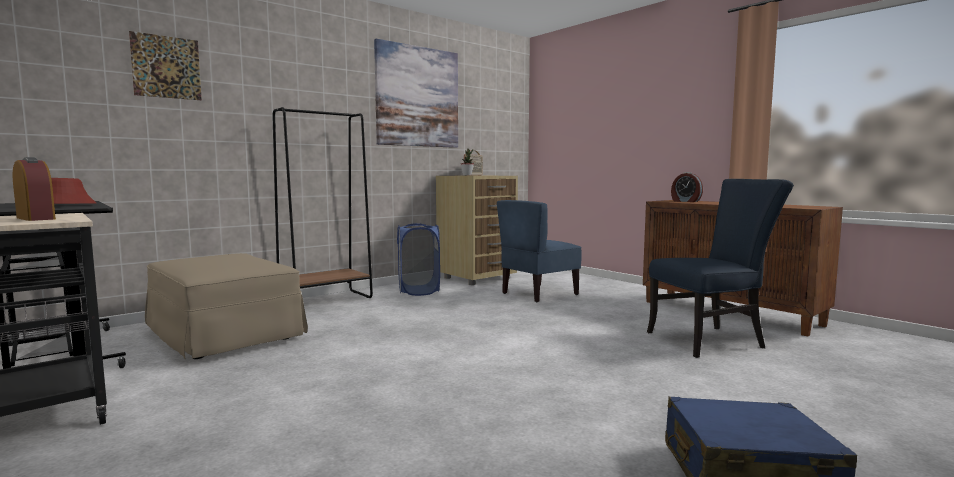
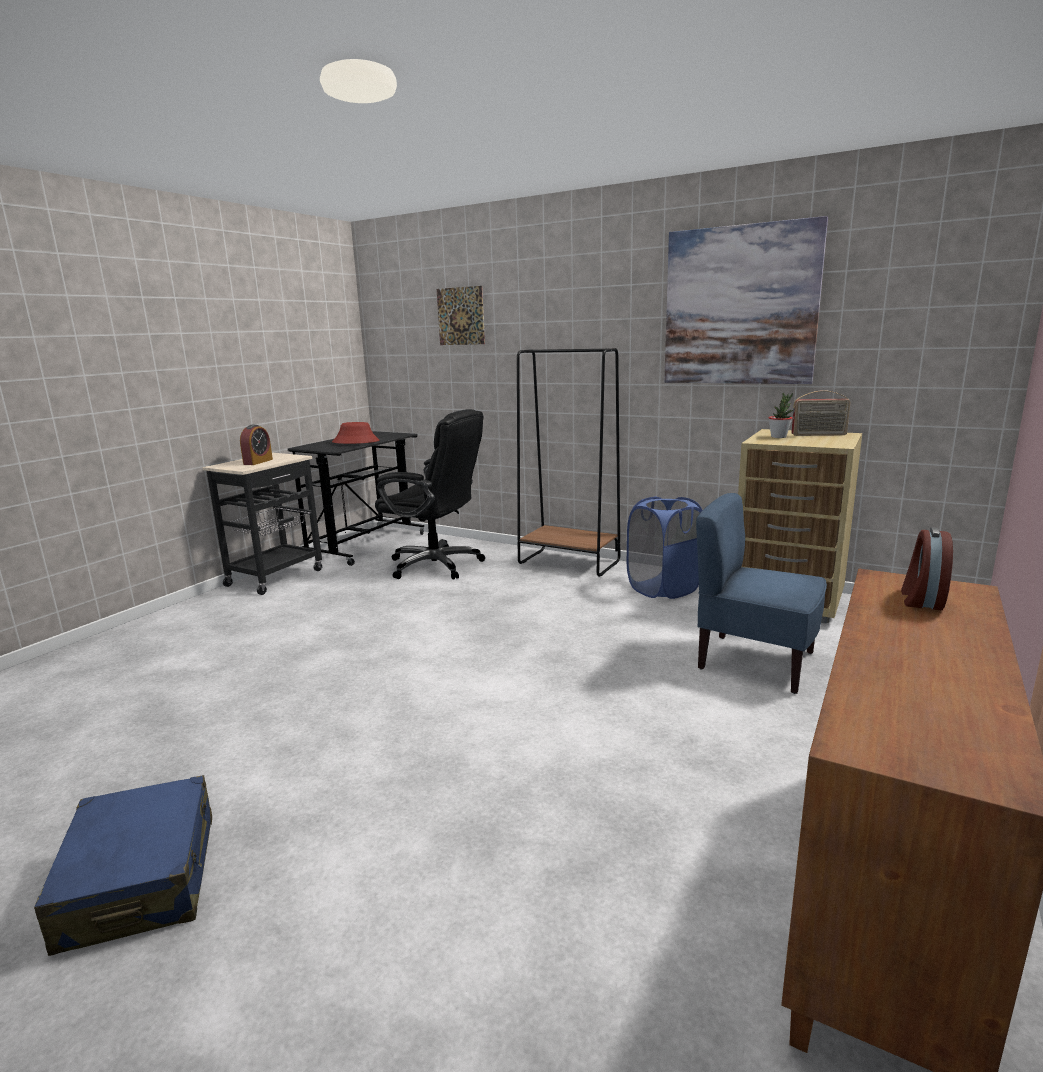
camera: 70 degrees right, 10 degrees up
(224, 334) = (435, 565): beige ottoman -> black office chair
(711, 340) = (628, 863): blue chair -> none

